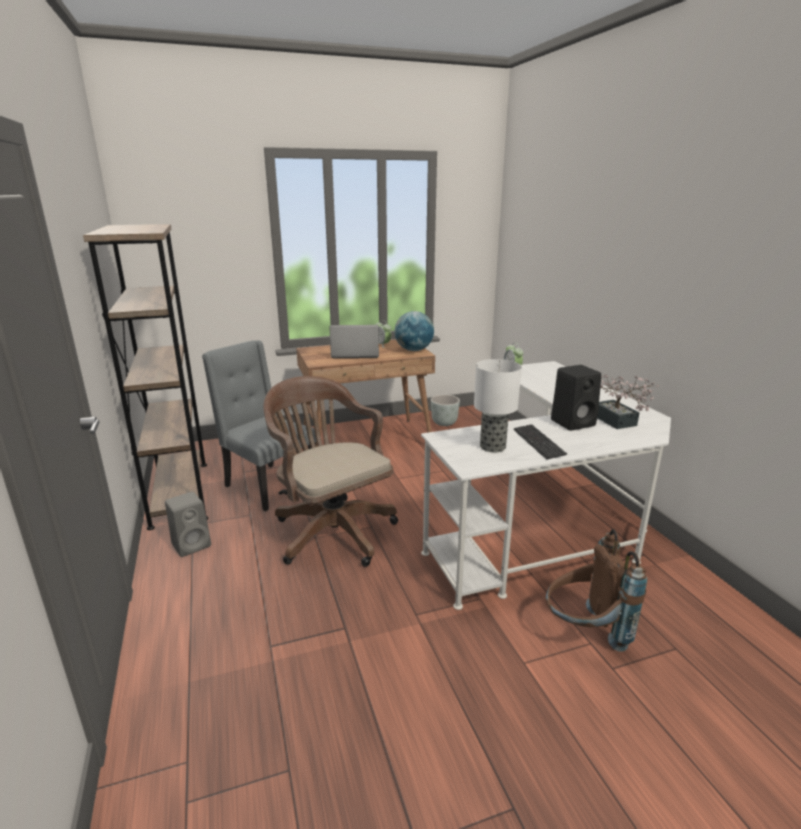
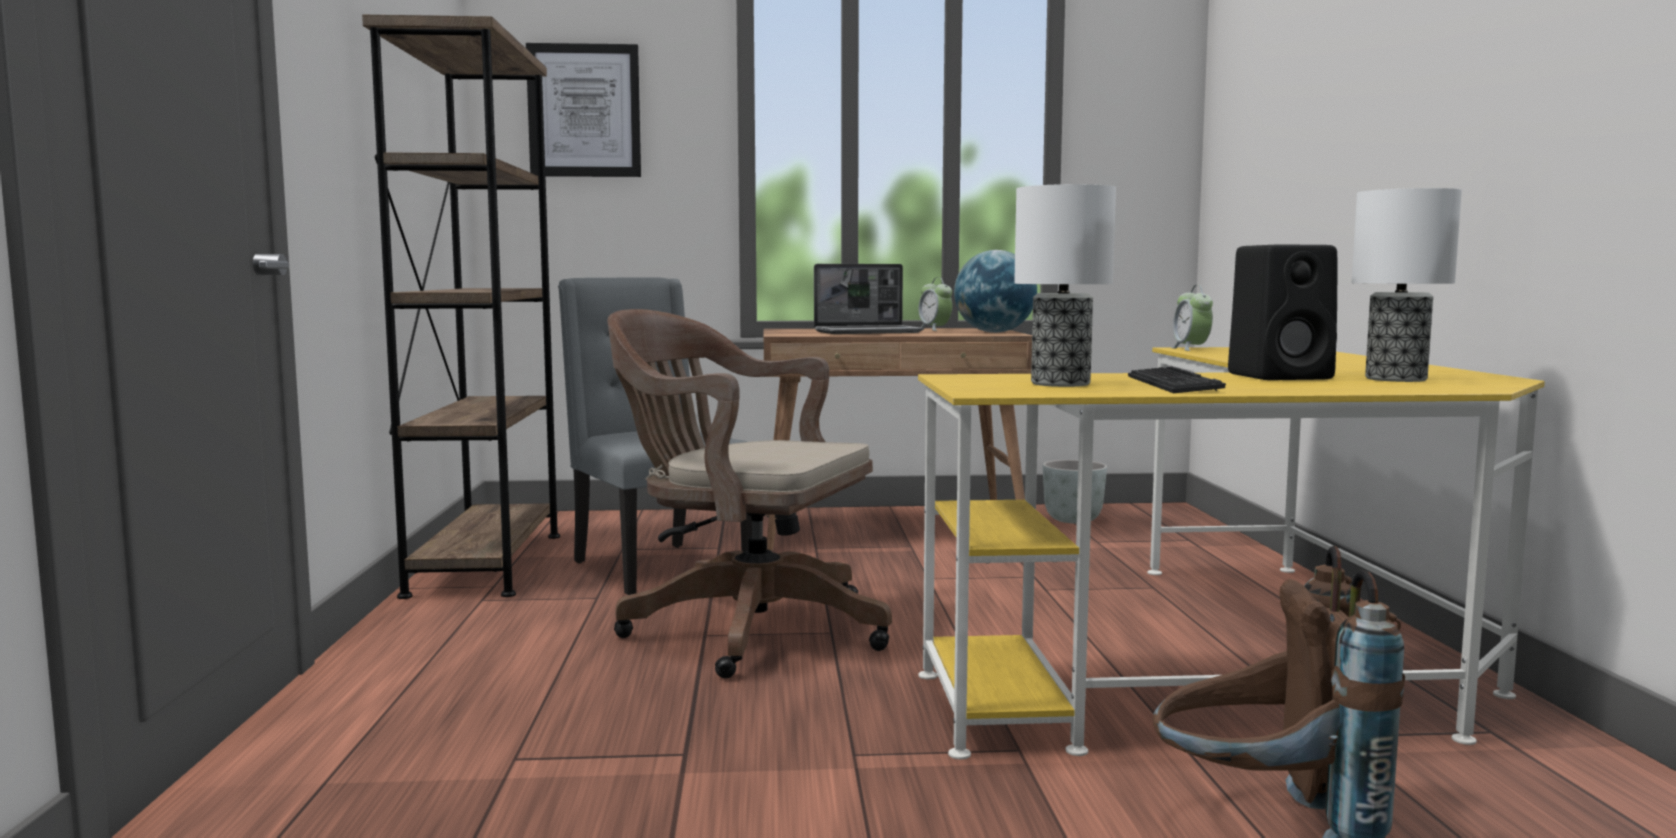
camera: 15 degrees right, 15 degrees down
(184, 233) = (584, 111): none -> picture
(192, 544) = (464, 621): grey speaker -> none
(331, 530) = (744, 628): brown office chair -> brown office chair turned 45 degrees counterclockwise
(354, 354) = (869, 332): laptop -> laptop turned 150 degrees clockwise
(544, 521) = (1242, 660): white desk -> yellow desk
(617, 422) = (1393, 379): potted plant -> table lamp

